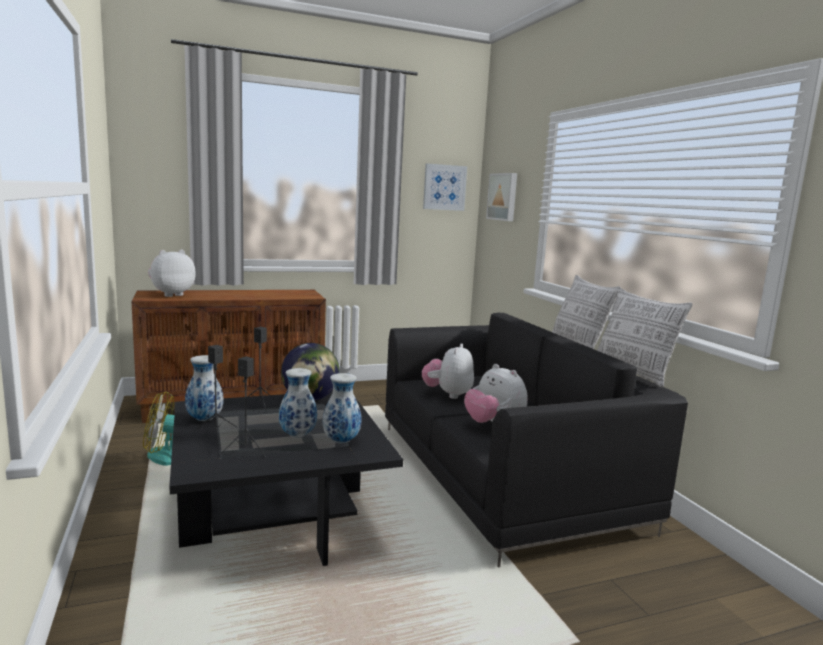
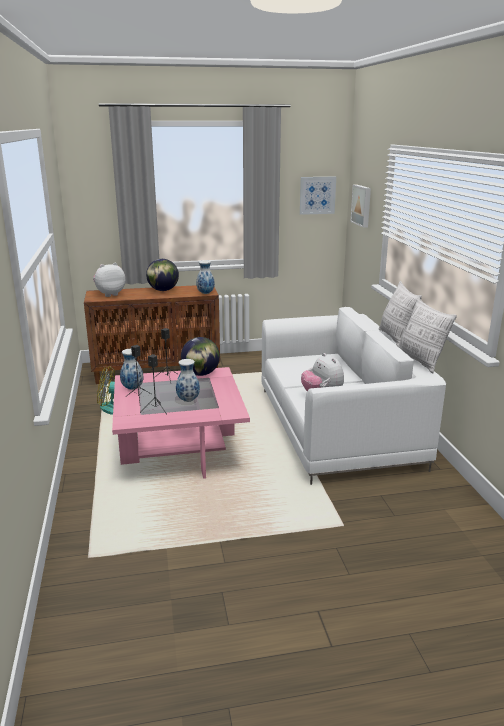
camera: 10 degrees right, 10 degrees up
(248, 293) = (163, 290): none -> globe
(278, 516) = (180, 449): black coffee table -> pink coffee table
(341, 440) = (214, 404): vase -> vase (205, 293)
(448, 394) = (299, 370): plush toy -> none
(504, 475) = (338, 427): black sofa -> white sofa

